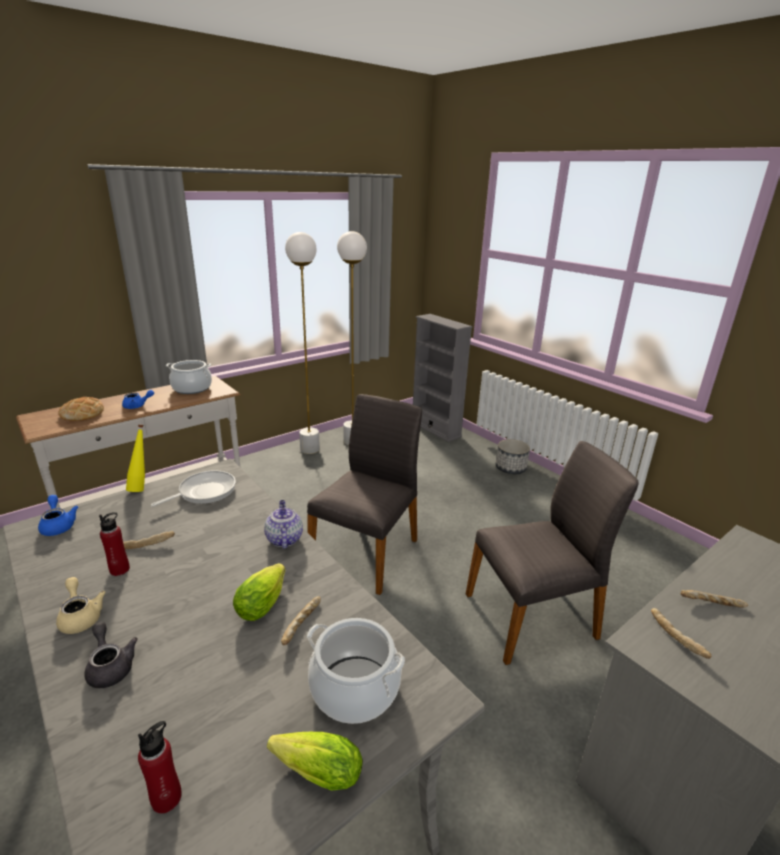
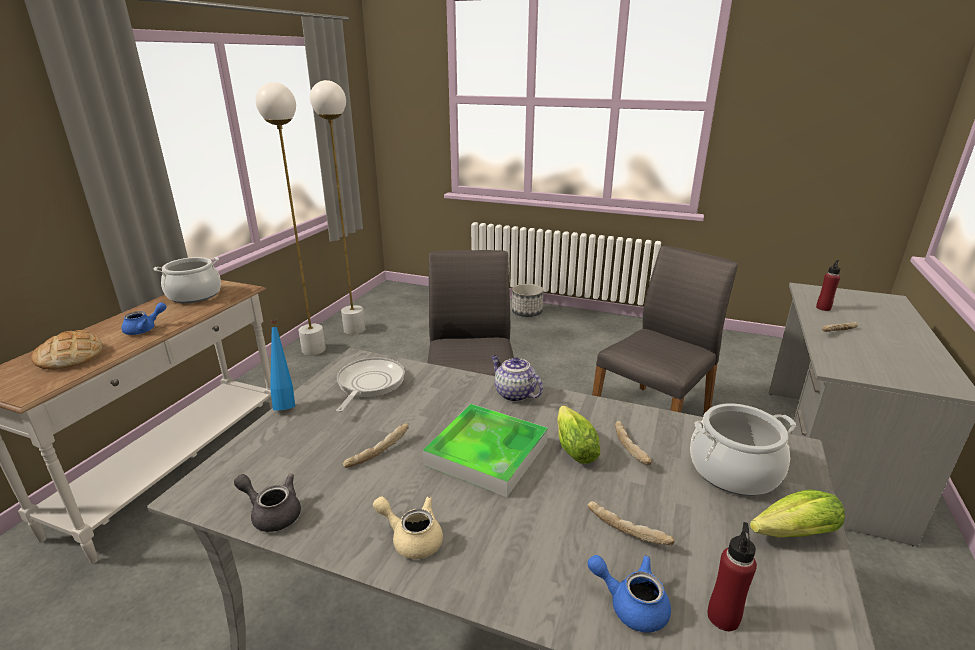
camera: 30 degrees left, 0 degrees up
(58, 525) = (234, 474): blue teapot -> blue teapot (631, 604)
(110, 666) = (515, 560): grey teapot -> grey teapot (272, 513)
(120, 569) = (386, 482): red bottle -> red bottle (823, 308)
(142, 487) = (285, 404): yellow bottle -> blue bottle
(201, 578) = (487, 453): none -> tray
(435, 429) = (428, 297): grey bookcase -> none
(677, 637) = (848, 357): bread -> bread (627, 529)

